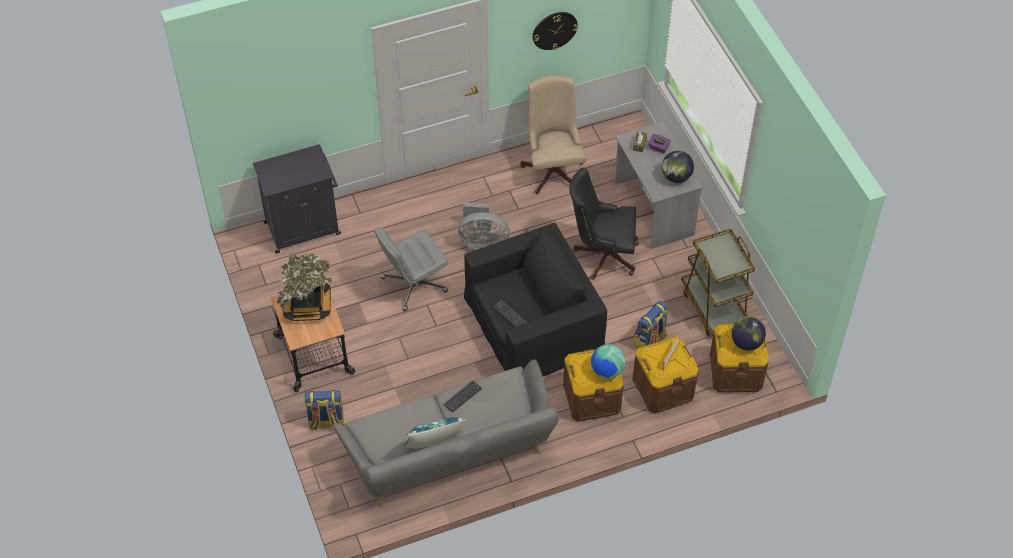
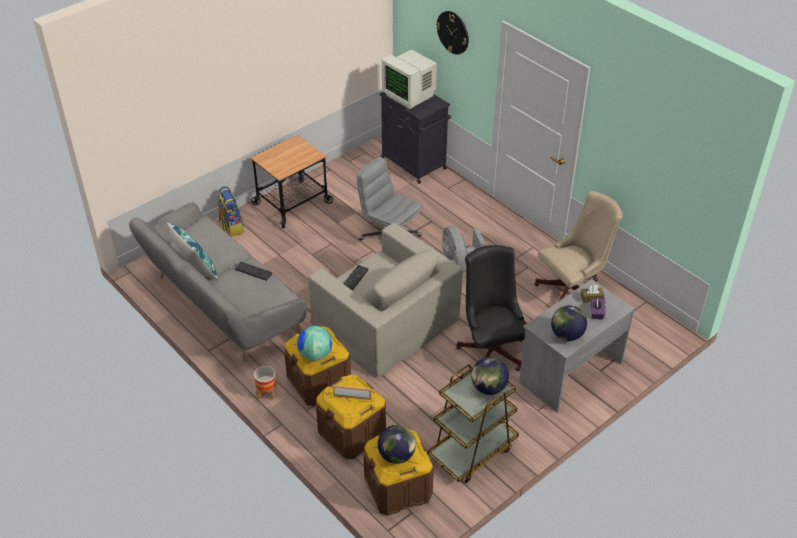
camera: 70 degrees right, 10 degrees down
(285, 171) = (410, 95): none -> monitor
(308, 306) = (297, 154): potted plant -> none
(533, 323) = (385, 321): black armchair -> beige armchair
(554, 30) = (636, 159): wall clock -> wall clock (453, 32)
(589, 443) = (267, 393): none -> planter
(650, 340) = (405, 409): backpack -> none
(722, 248) = (488, 388): none -> globe

